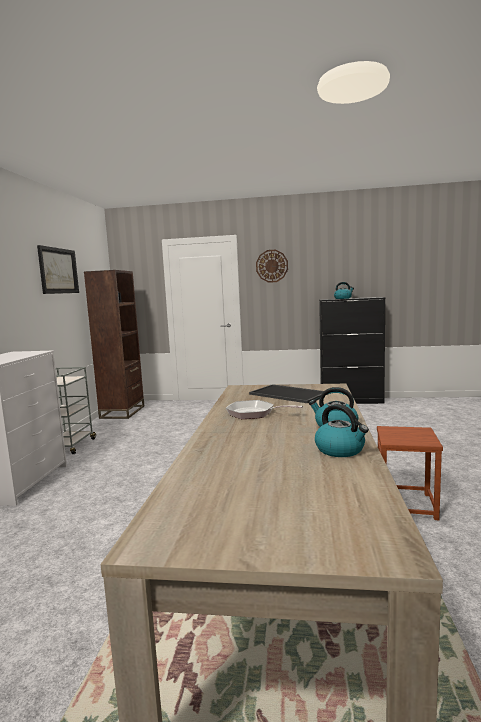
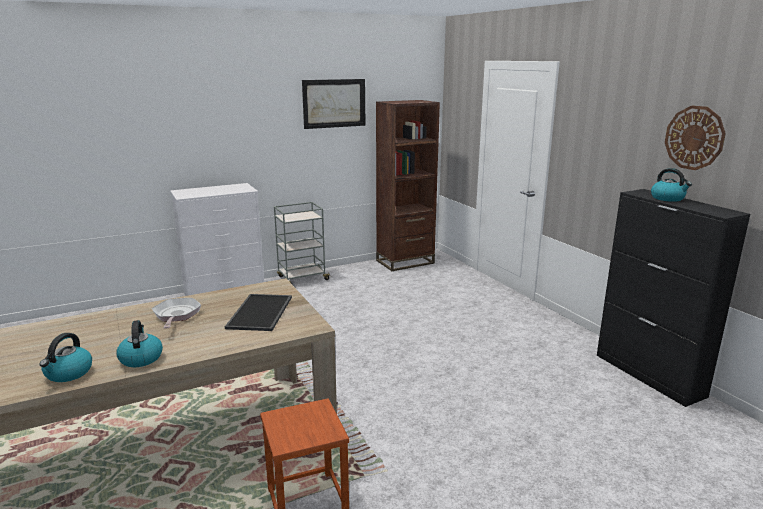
camera: 55 degrees right, 10 degrees up
(272, 266) = (592, 117): wall clock -> wall clock (694, 138)

